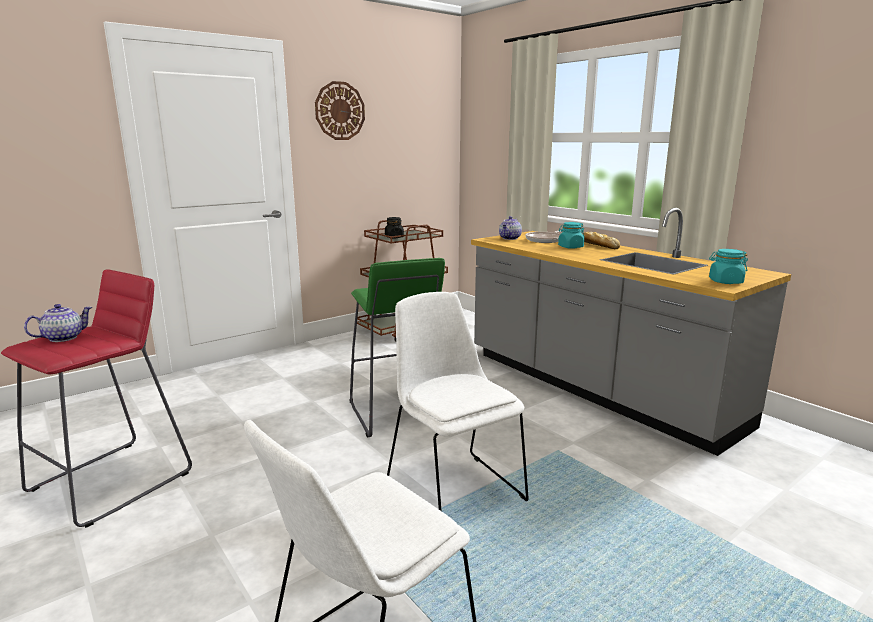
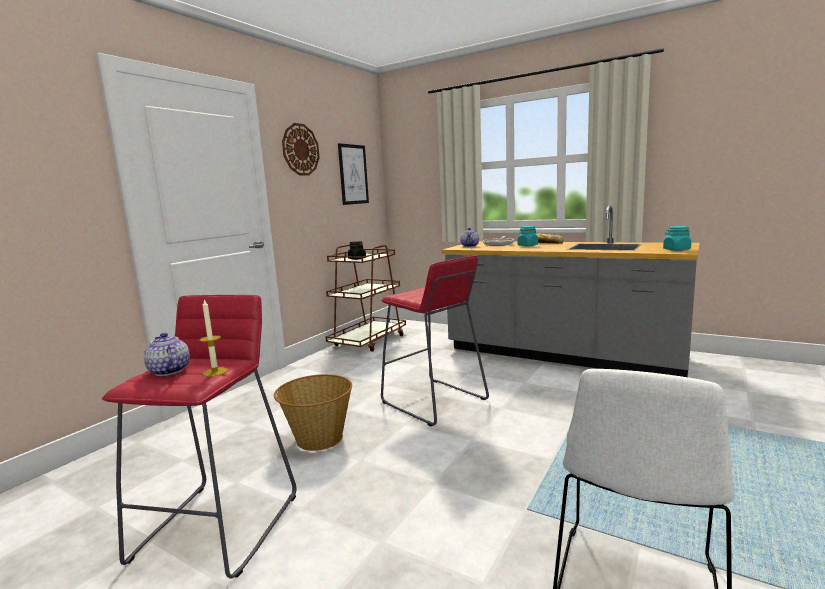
camera: 20 degrees left, 5 degrees down
(64, 337) = (168, 371): teapot -> teapot turned 60 degrees counterclockwise
(89, 346) = (215, 372): none -> candle
(258, 423) = (318, 438): none -> basket
(397, 411) = (433, 401): green stool -> red stool
(413, 138) = (353, 174): none -> picture
(453, 489) = (544, 446): white chair -> none

